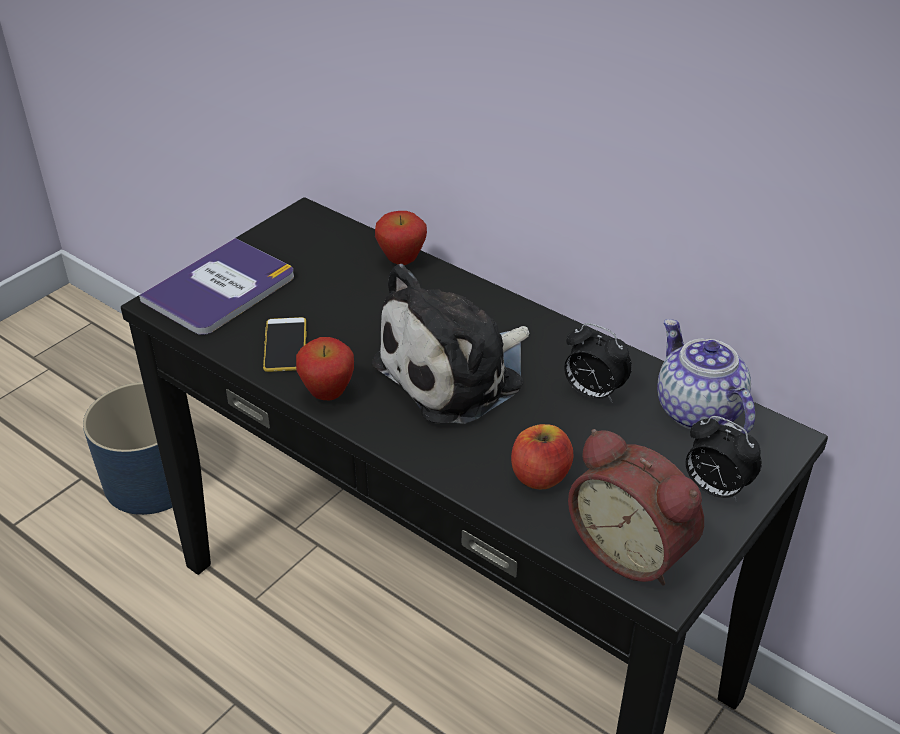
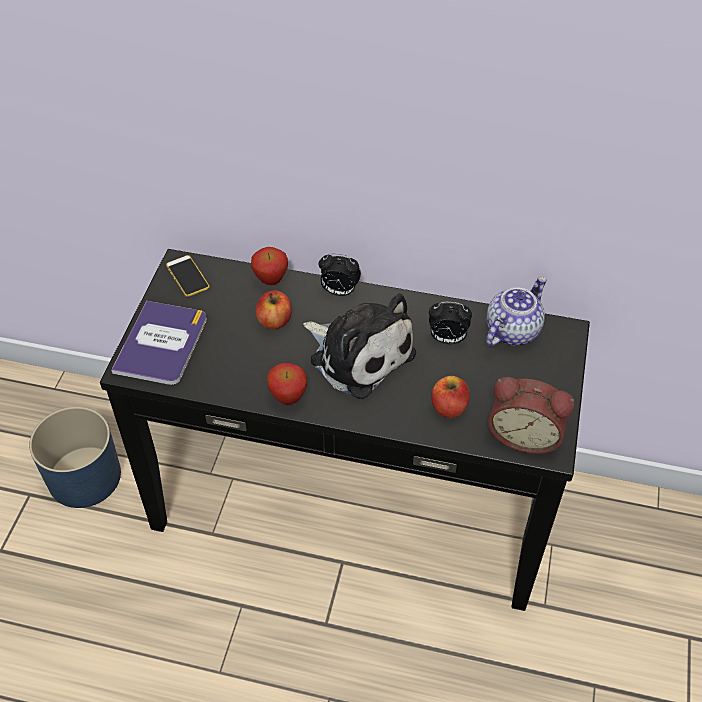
camera: 25 degrees left, 10 degrees up
(285, 345) = (236, 372): phone -> phone (187, 276)
(374, 304) = (274, 321): none -> apple
(456, 373) = (358, 354): plush toy -> plush toy turned 75 degrees counterclockwise
(696, 411) = (512, 330): teapot -> teapot turned 90 degrees clockwise
(714, 489) = (547, 379): alarm clock -> alarm clock (339, 291)

